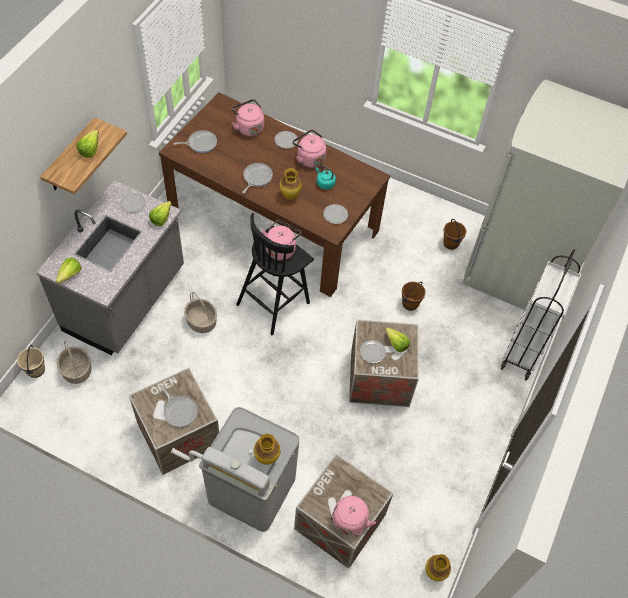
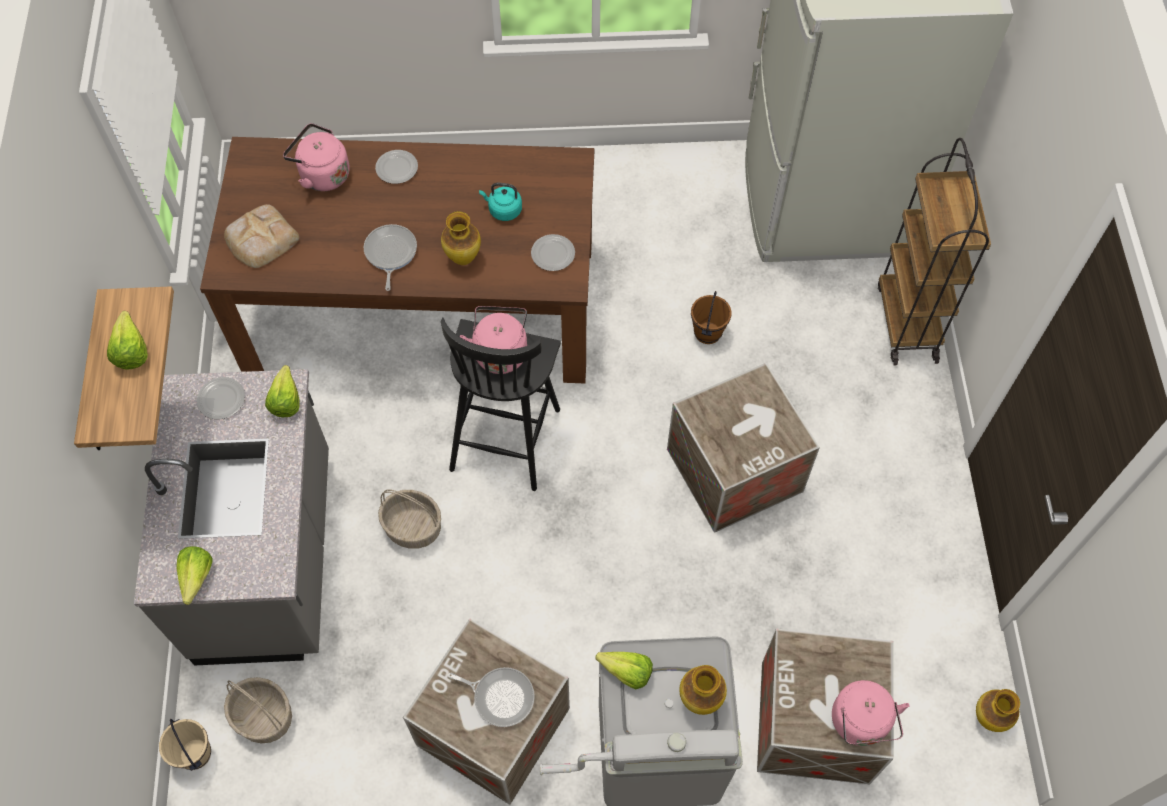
camera: 25 degrees left, 5 degrees up
(200, 143) = (260, 239): frying pan -> bread
(309, 158) = (453, 180): pink kettle -> none
(372, 352) = (729, 442): plate -> none
(395, 342) = (751, 408): lettuce -> lettuce (622, 669)
(451, 243) = (708, 208): brown bucket -> none
(523, 351) = (907, 322): white cart -> brown cart

